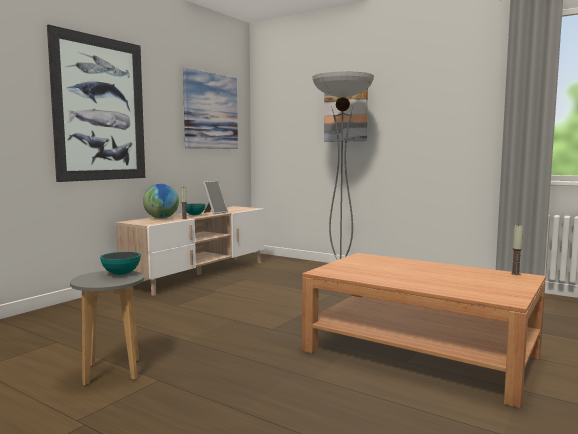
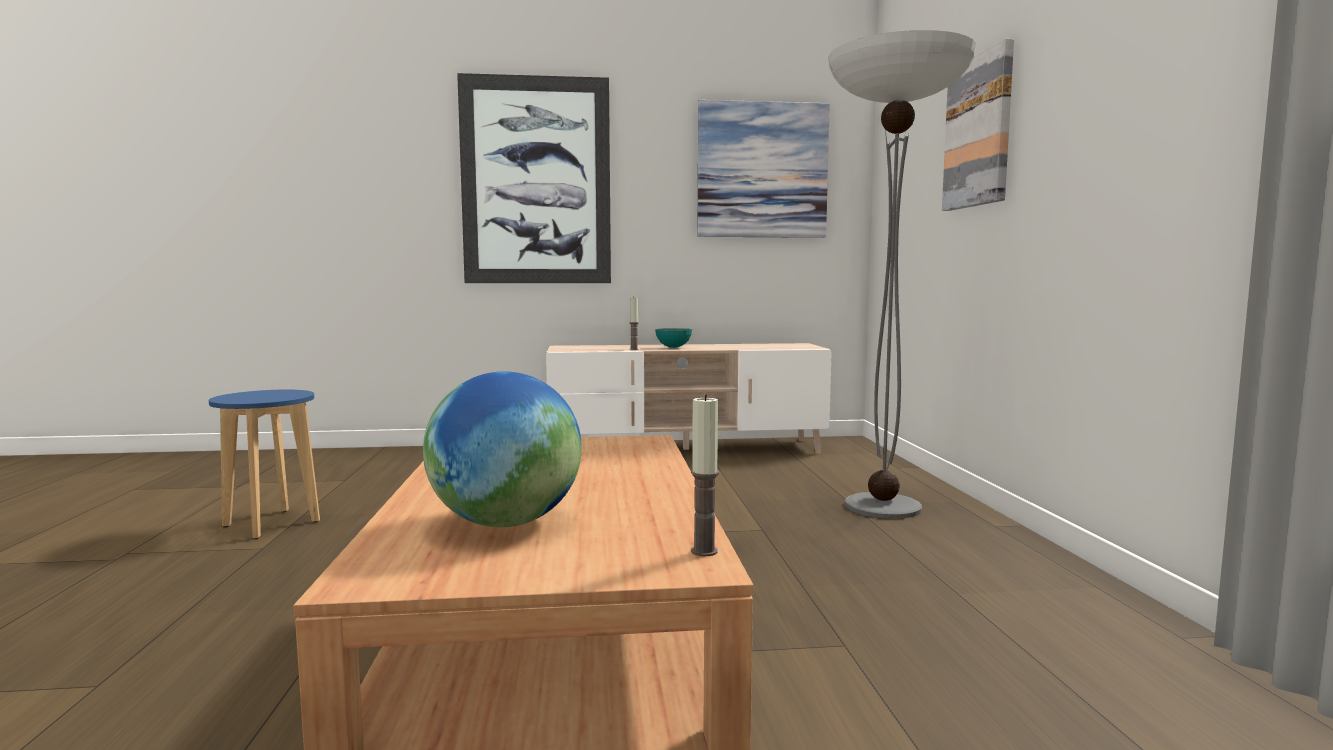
camera: 50 degrees right, 0 degrees up
(111, 372) = (271, 524): grey stool -> blue stool
(121, 274) = (286, 395): bowl -> none
(162, 218) = (616, 346): globe -> globe (506, 523)
(214, 213) = (718, 347): picture frame -> none

